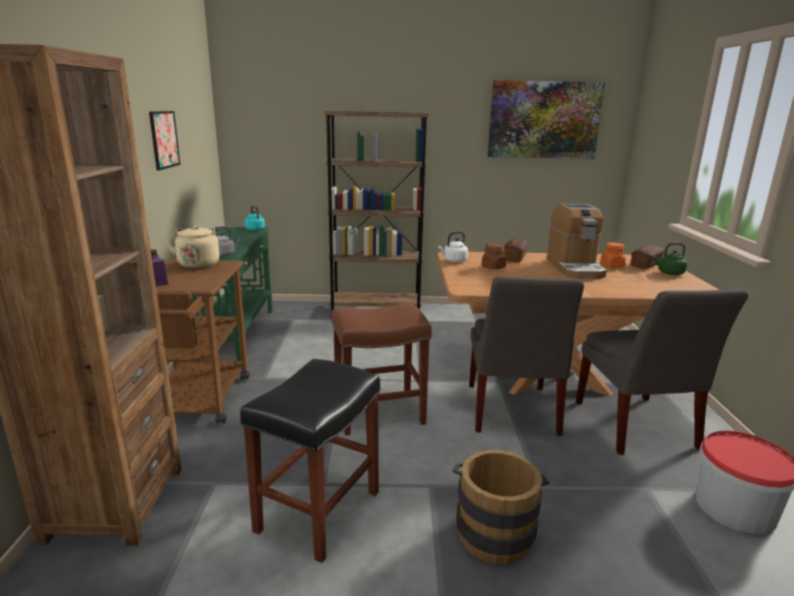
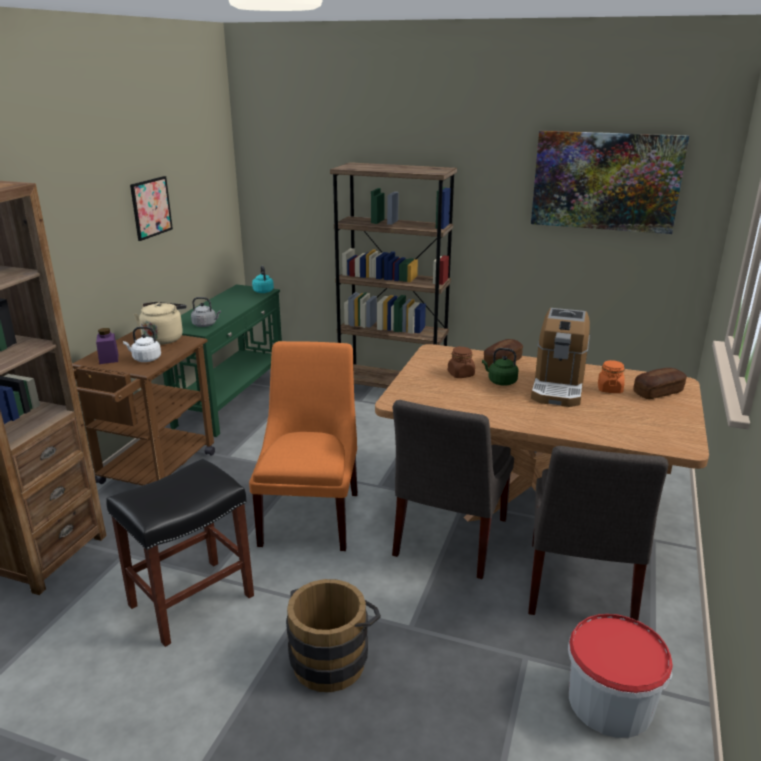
camera: 20 degrees right, 5 degrees up
(380, 412) = (311, 515): brown stool -> orange chair
(454, 260) = (426, 359): white kettle -> white kettle (145, 359)
(669, 273) = (672, 409): green kettle -> green kettle (500, 381)

